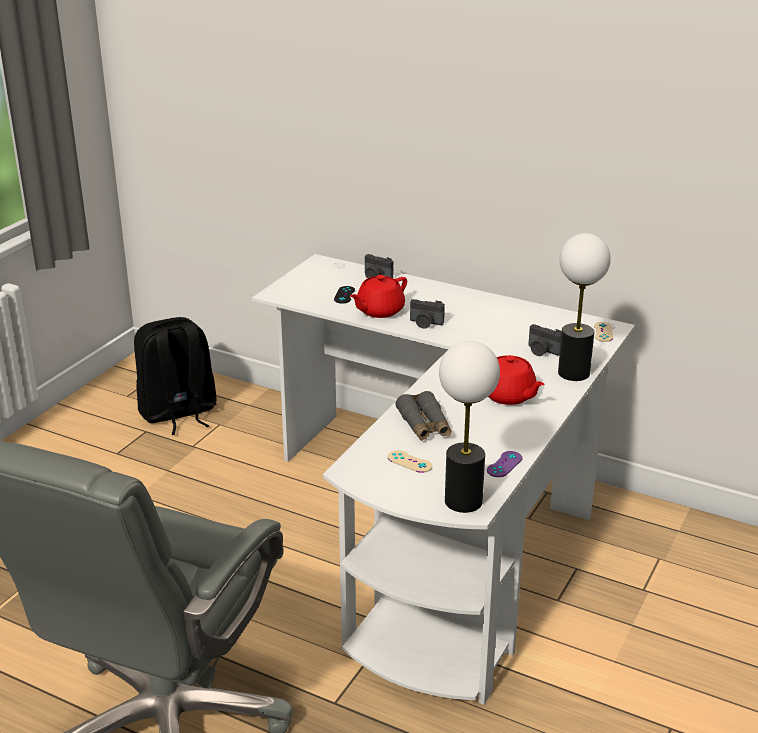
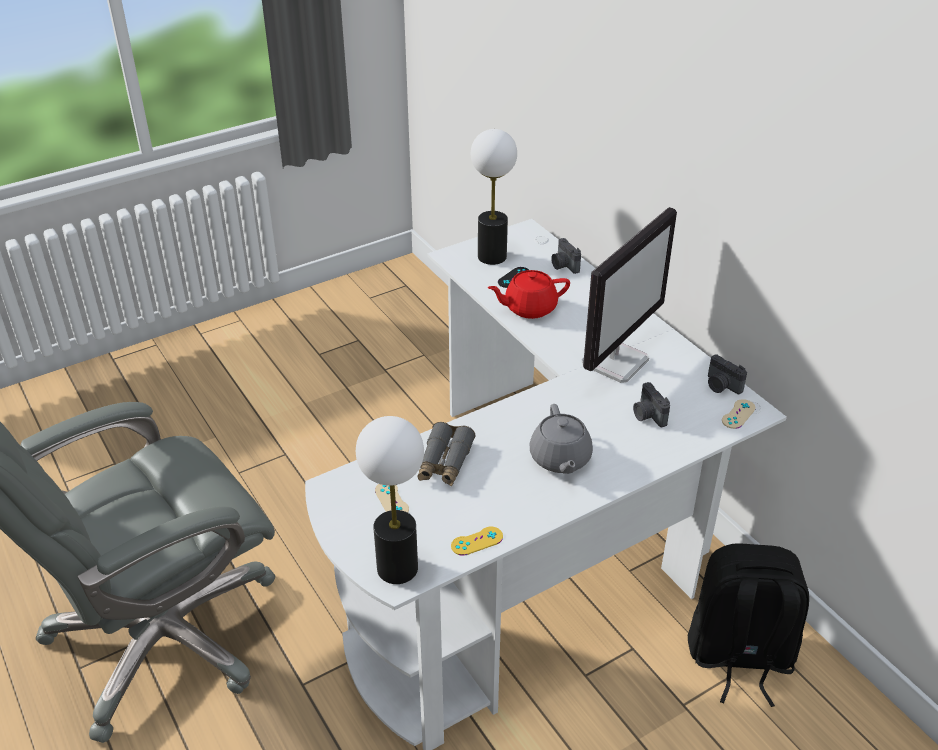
camera: 30 degrees right, 10 degrees up
(178, 413) = (398, 330): black backpack -> black backpack (738, 657)
(425, 323) = (560, 339): camera -> camera (721, 386)
(482, 326) = (615, 361): none -> monitor
(504, 464) = (477, 541): purple game controller -> yellow game controller
(508, 396) = (560, 459): red teapot -> grey teapot
(574, 373) = (655, 456): table lamp -> table lamp (492, 257)

